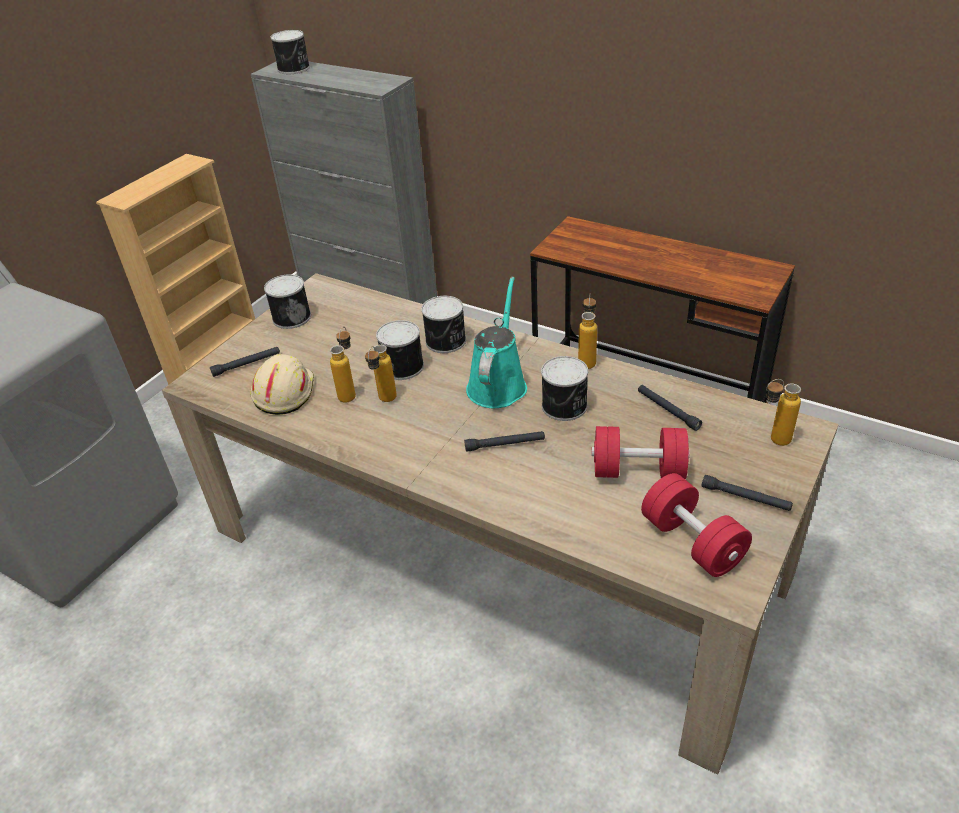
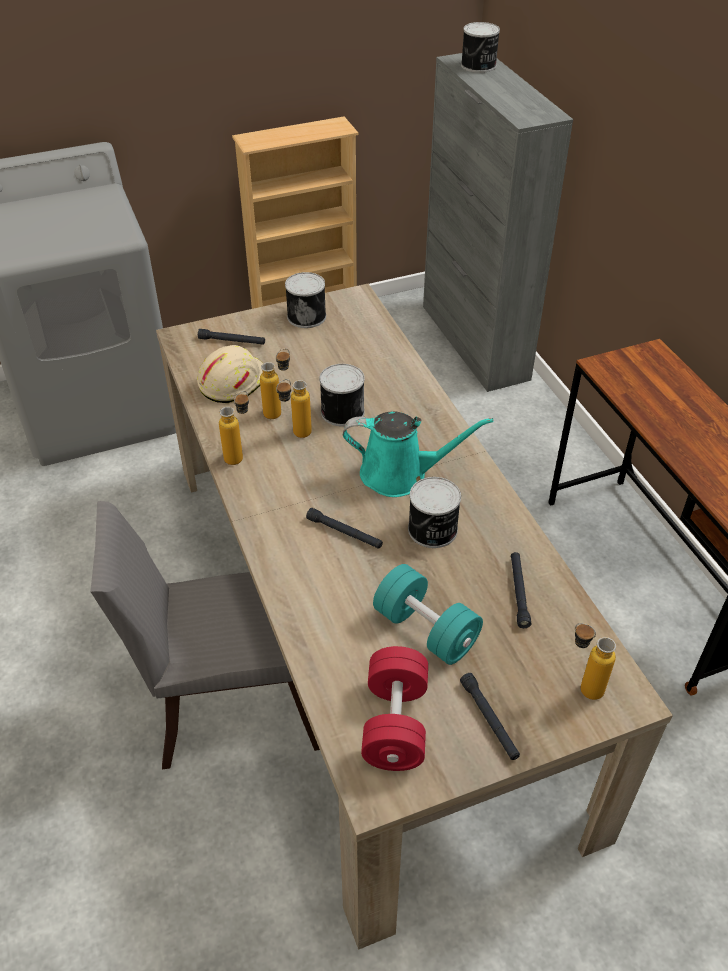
camera: 35 degrees right, 5 degrees up
(435, 677) = (225, 698): none -> grey chair
(446, 341) = (403, 408): can -> none
(498, 384) = (400, 474): turquoise watering can -> turquoise watering can turned 45 degrees clockwise
(587, 359) = (503, 498): bottle -> bottle (240, 455)
(638, 470) = (425, 629): red dumbbell -> turquoise dumbbell

